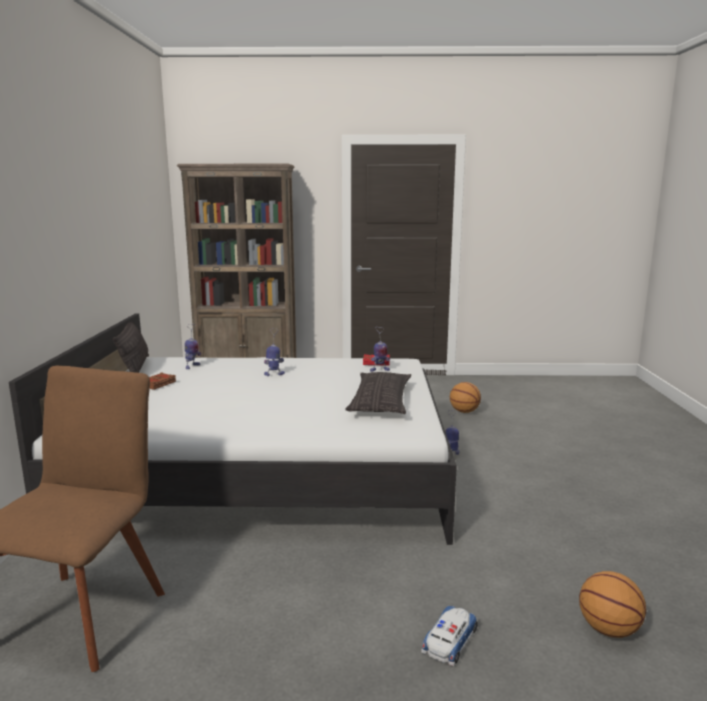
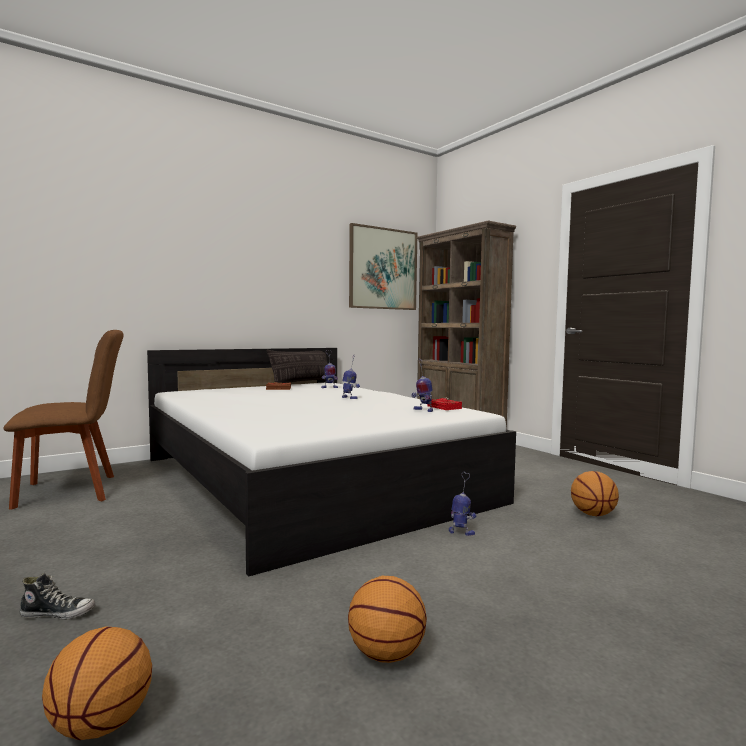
camera: 55 degrees right, 10 degrees down
(146, 204) = (383, 269): none -> picture
(380, 401) = (335, 420): pillow -> none
(450, 640) = (58, 613): toy car -> shoe
(583, 525) = (386, 655): none -> basketball

